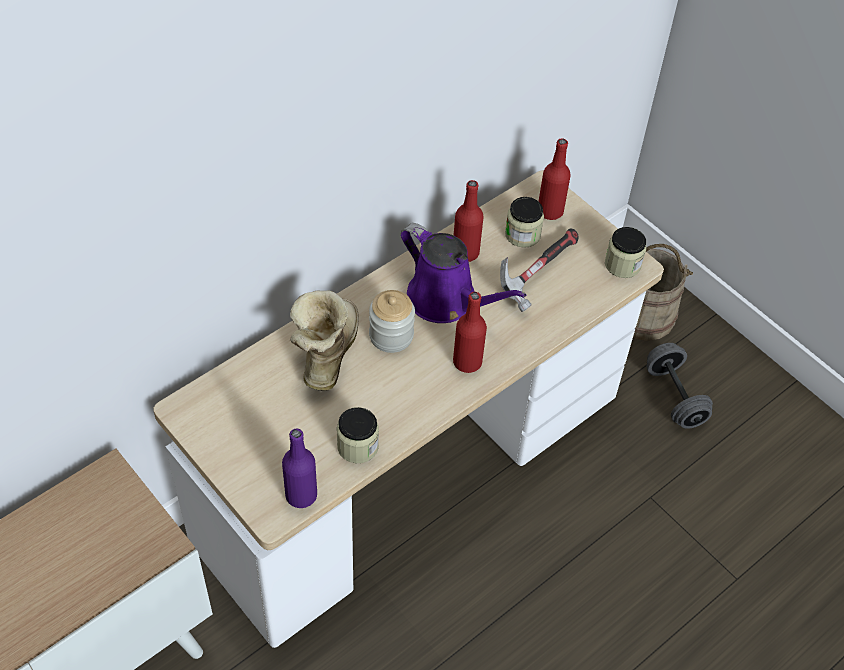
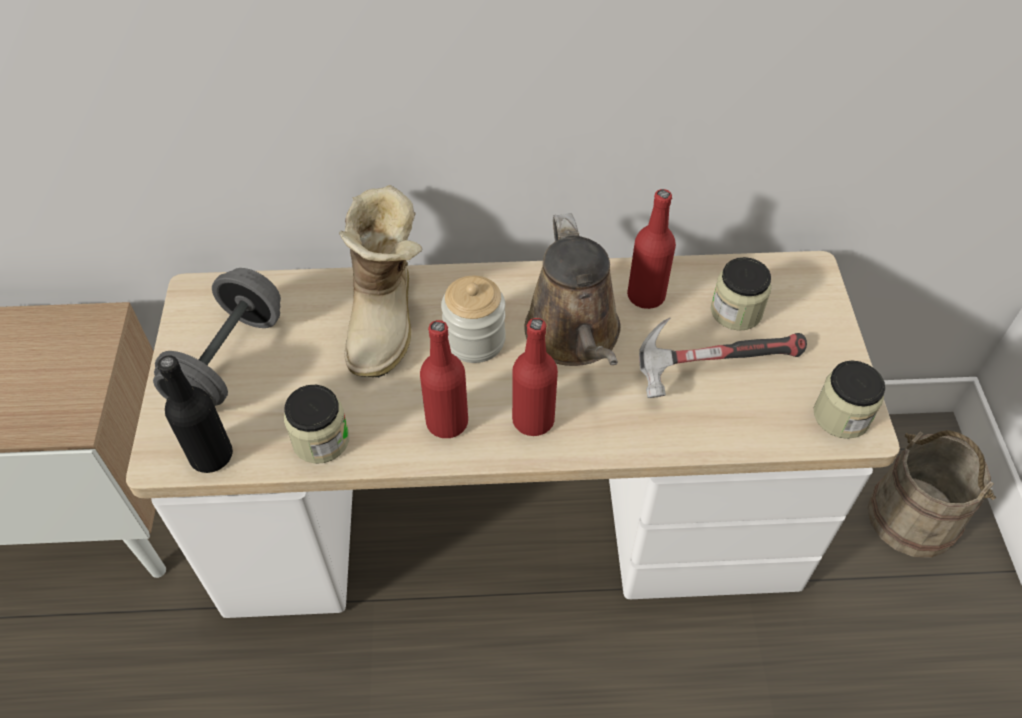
camera: 40 degrees right, 0 degrees up
(301, 495) = (211, 456): purple bottle -> black bottle
(325, 354) = (387, 319): boot -> boot turned 135 degrees clockwise
(447, 300) = (575, 337): purple watering can -> brown watering can
(550, 211) = (796, 302): red bottle -> red bottle (447, 422)
(674, 397) = (880, 637): grey dumbbell -> grey dumbbell (228, 361)

